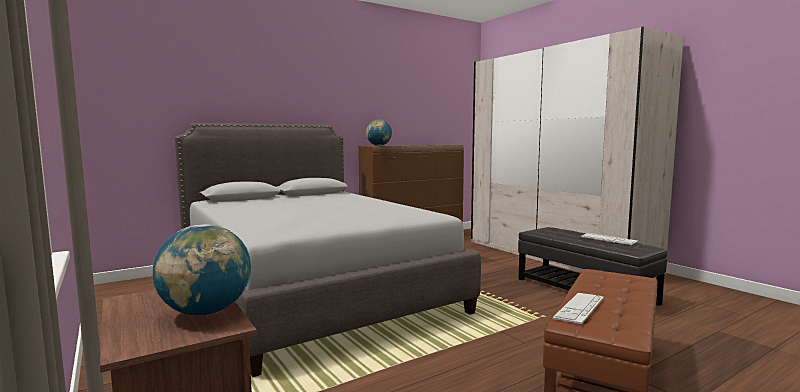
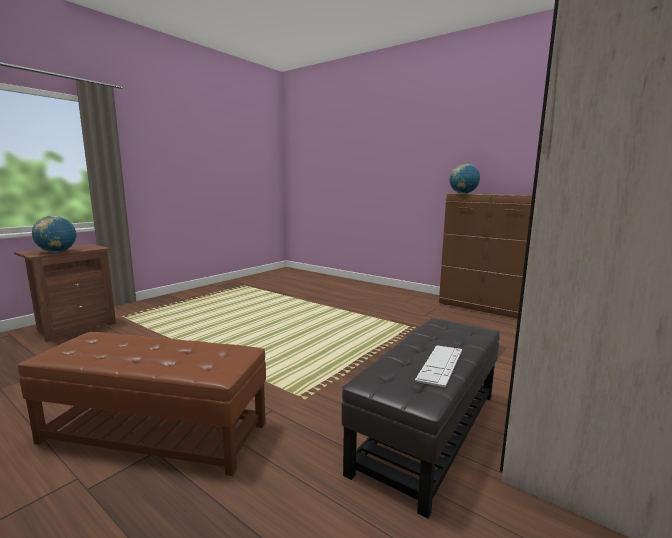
camera: 70 degrees right, 5 degrees up
(312, 290) = (313, 304): grey bed -> none
(579, 308) = (117, 339): keyboard -> none

